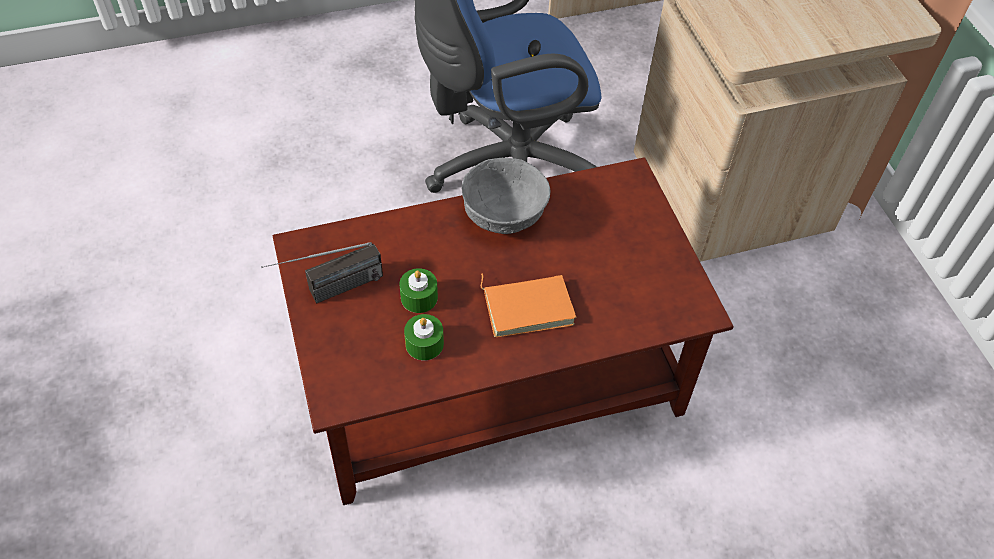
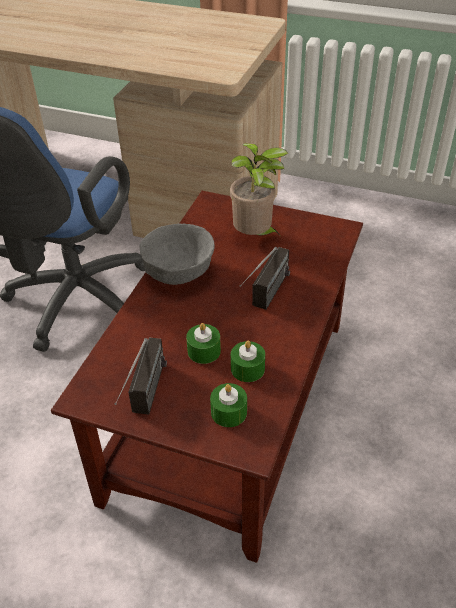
camera: 50 degrees left, 10 degrees down
(362, 359) = (229, 412): none -> green candle
(528, 306) = (266, 299): orange book -> radio
(613, 244) = (255, 237): none -> potted plant

